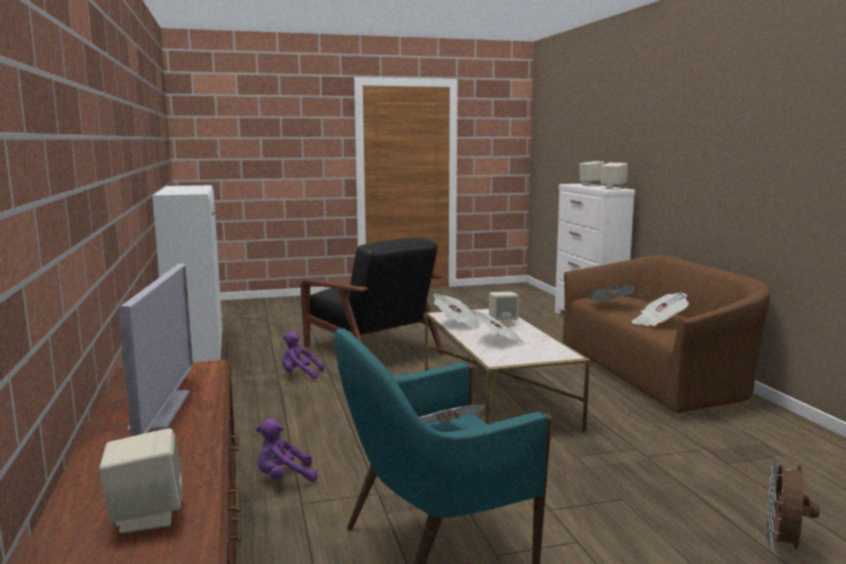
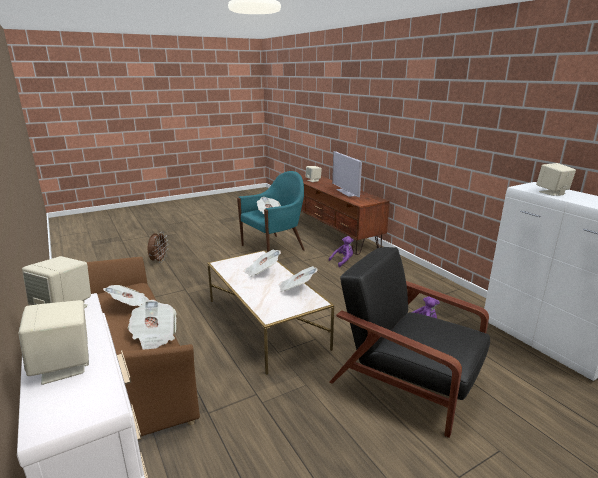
camera: 165 degrees right, 10 degrees up
(503, 323) = (262, 294): beige speaker -> beige speaker (552, 193)

